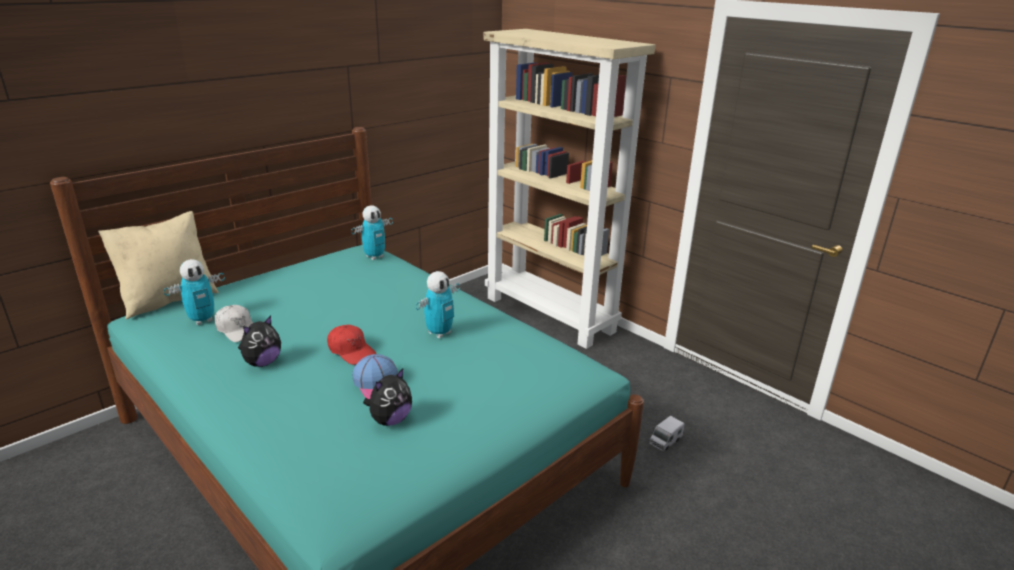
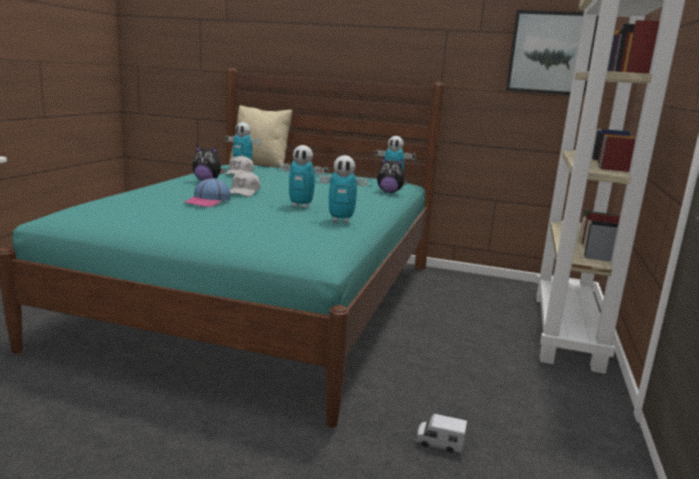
camera: 60 degrees right, 10 degrees down
(351, 351) = (244, 192): red cap -> white cap
(390, 420) = (167, 209): plush toy -> plush toy (389, 192)
(442, 75) = (551, 53): none -> picture
(502, 327) = (341, 220): none -> toy robot

